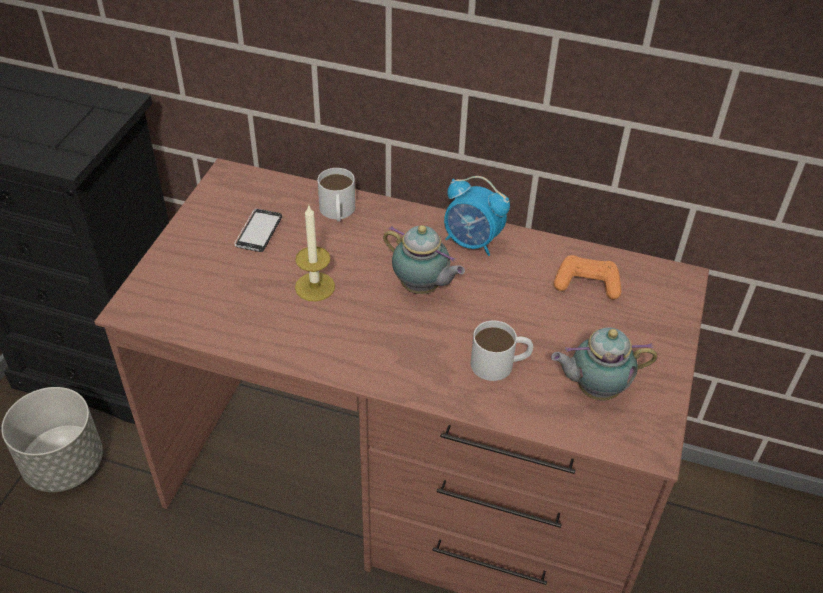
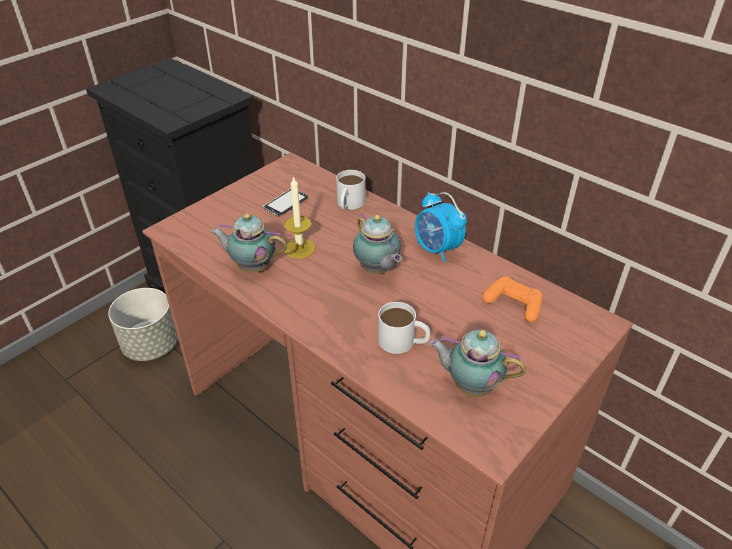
camera: 25 degrees right, 5 degrees down
(273, 327) = (252, 267): none -> teapot

